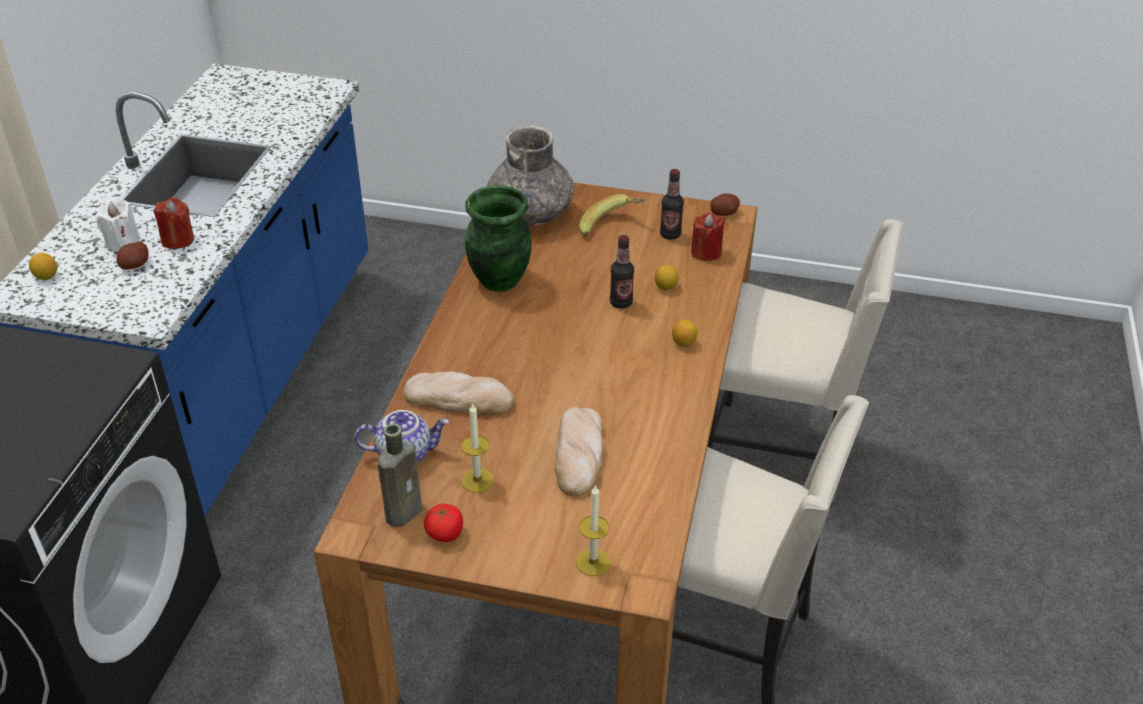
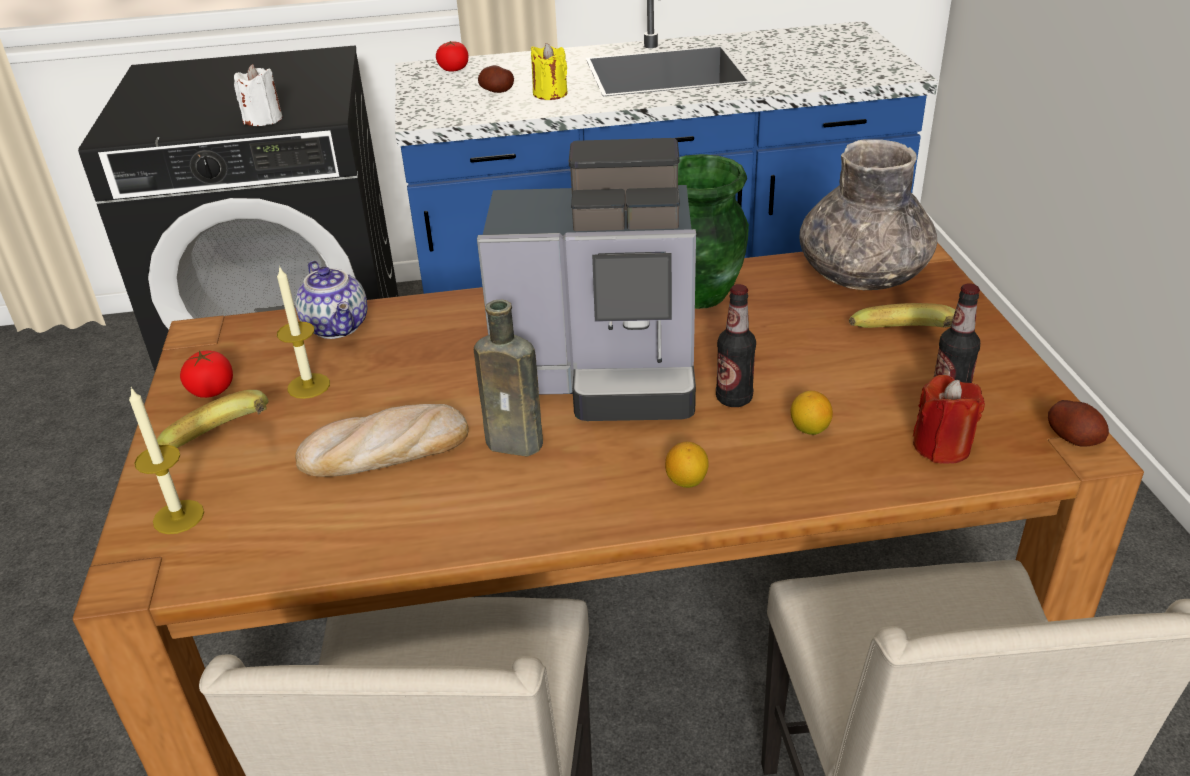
camera: 70 degrees right, 5 degrees down
(46, 277) = (454, 69): lemon -> tomato
(122, 243) = (526, 77): white candle -> white candle (263, 120)
(177, 240) = (550, 94): red candle -> yellow candle
(406, 510) = (244, 354): brown bottle -> brown bottle (518, 444)
(459, 398) = (450, 333): bread -> none
(524, 532) = (225, 446): none -> banana
(562, 344) = (604, 375): none -> coffee machine

